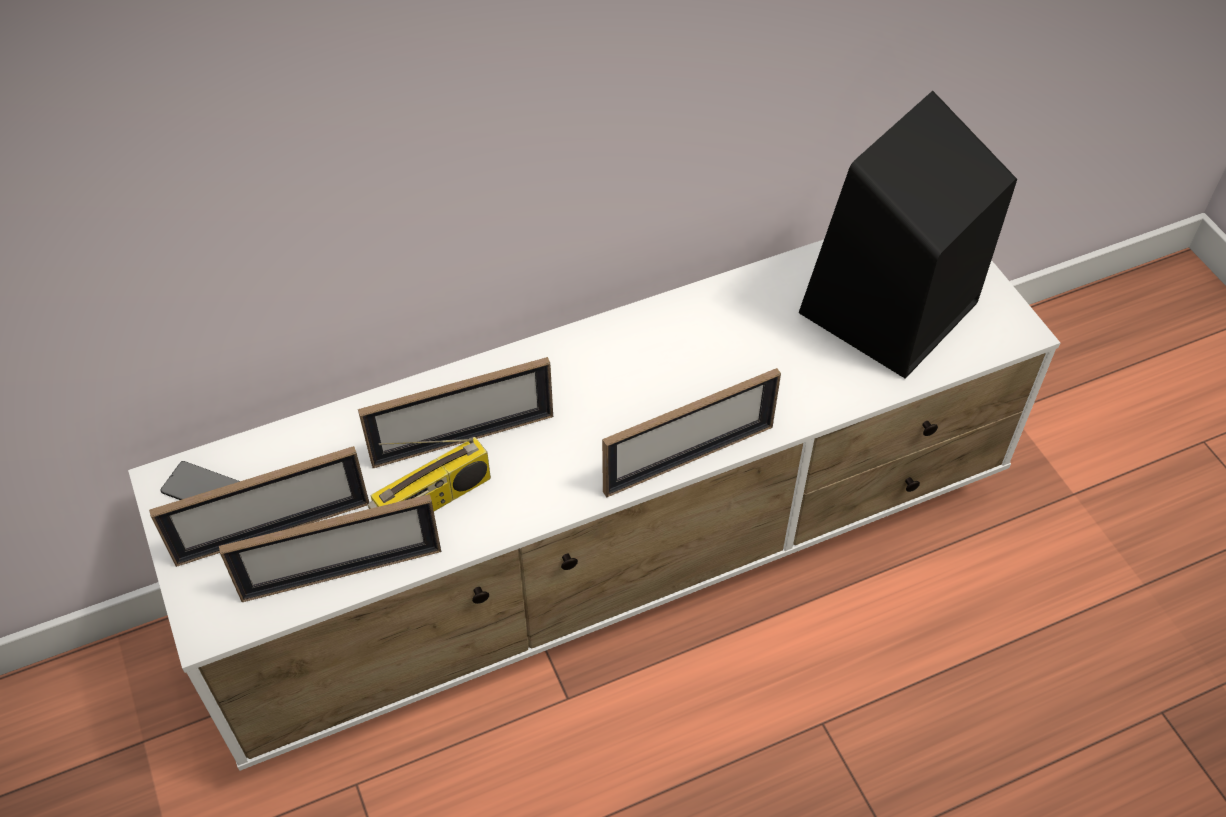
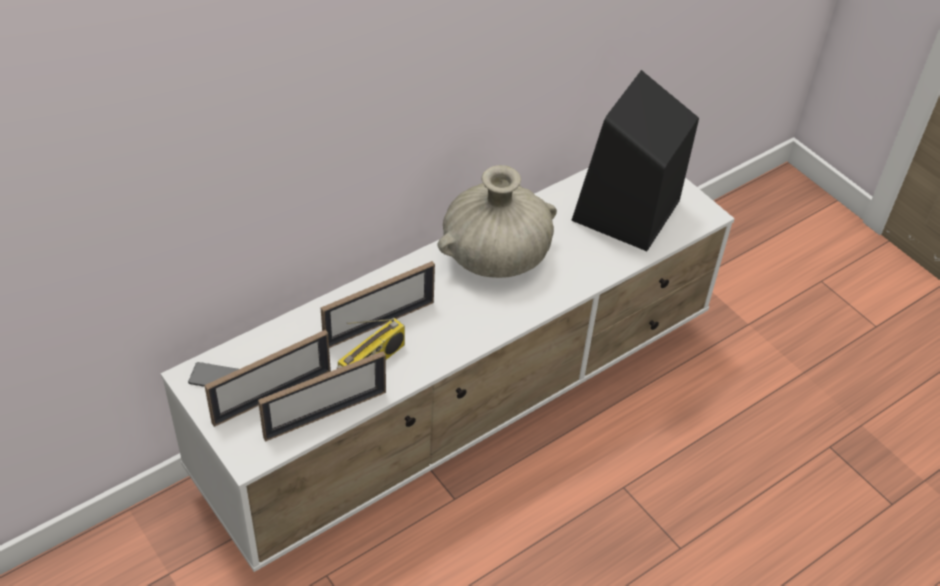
camera: 15 degrees left, 5 degrees down
(668, 356) = (496, 256): none -> beige vase
(689, 459) = (526, 316): picture frame -> none

